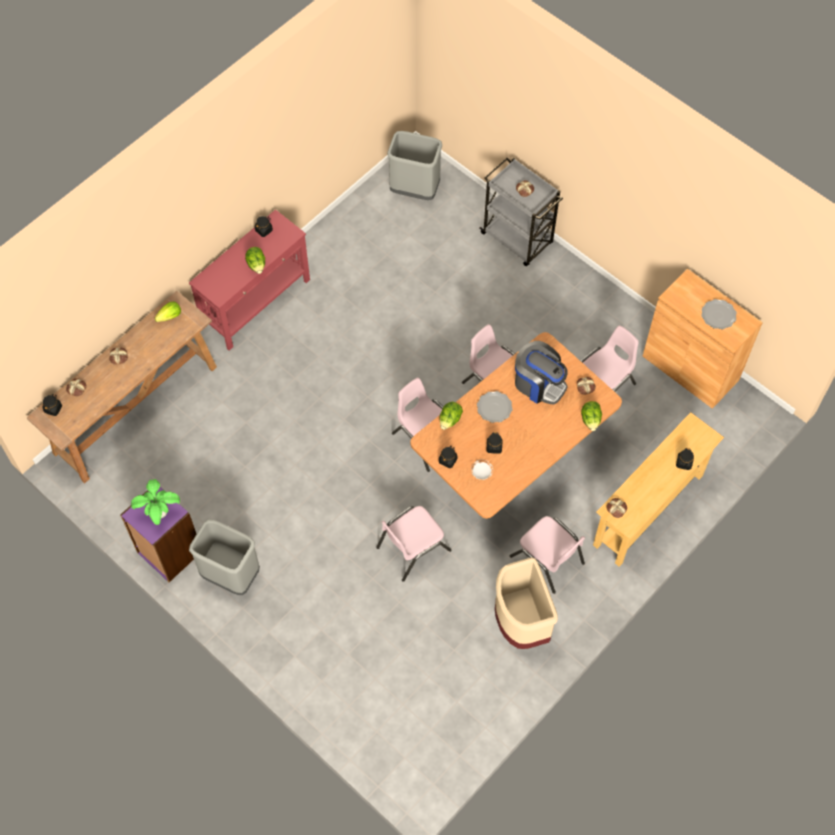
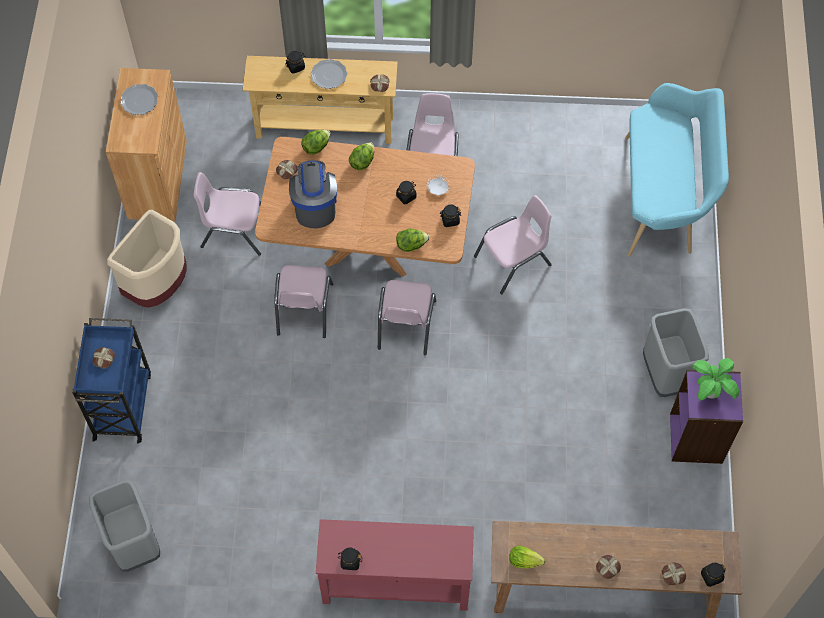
camera: 130 degrees left, 0 degrees up
(257, 265) = (396, 532): lettuce -> lettuce (362, 161)
(369, 706) = (664, 197): none -> turquoise bench
(412, 548) = (513, 261): pink chair -> pink chair turned 45 degrees counterclockwise
(494, 408) = (369, 221): plate -> plate (329, 75)
(518, 239) = (122, 404): grey cart -> blue cart
(520, 623) = (501, 147): beige trash can -> beige trash can (158, 285)

